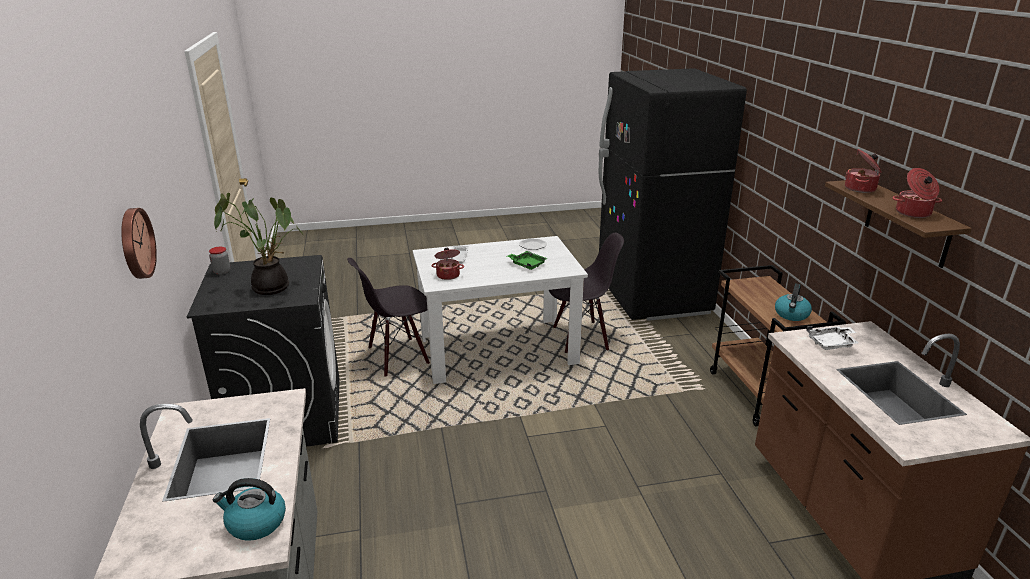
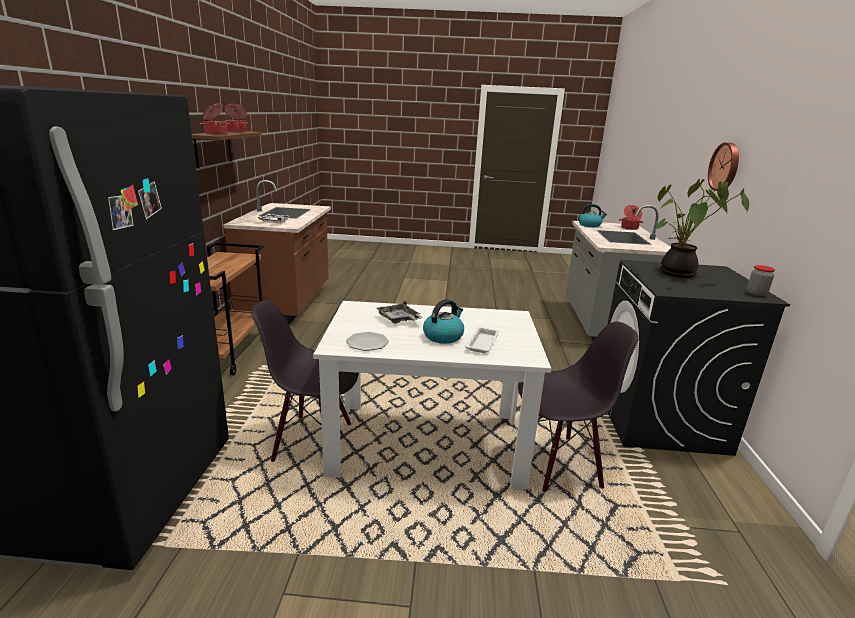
camera: 165 degrees left, 5 degrees down
(448, 275) = (500, 322): cooking pot -> cooking pot (629, 228)
(527, 264) = (399, 319): green tray -> grey tray
(791, 315) = (224, 260): kettle -> kettle (443, 336)

